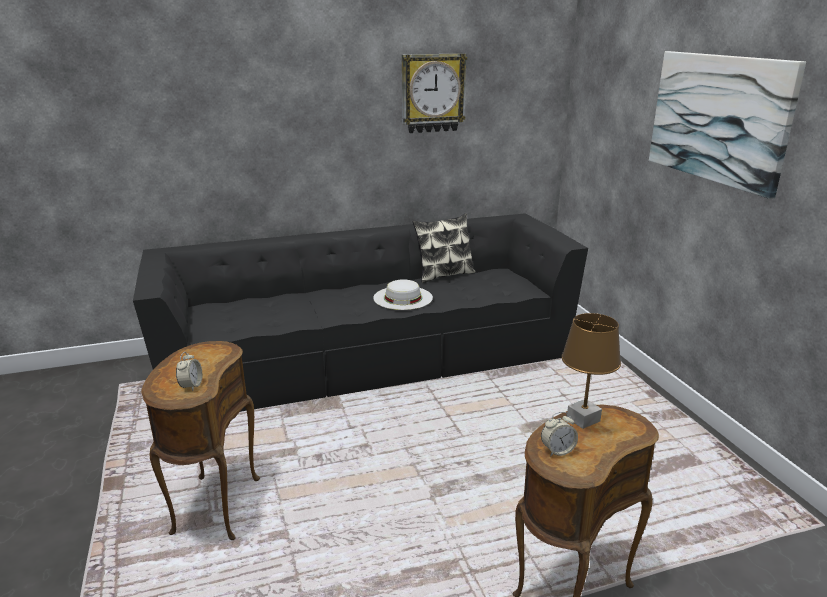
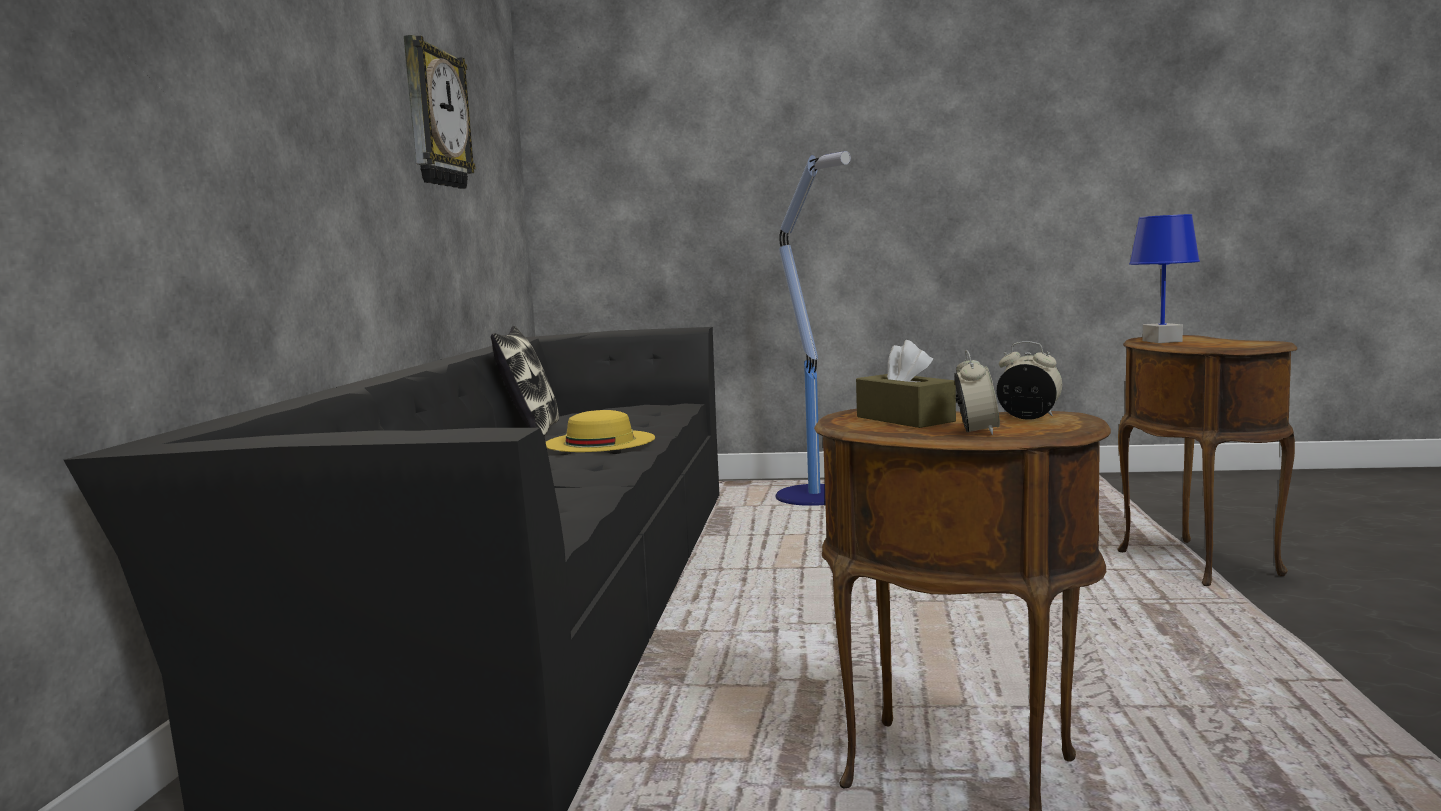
camera: 65 degrees left, 15 degrees down
(198, 358) = (905, 419): none -> brown tissue box
(403, 297) = (599, 441): white hat -> yellow hat
(557, 451) = (1231, 344): alarm clock -> alarm clock (976, 431)
(583, 420) = (1162, 341): brown table lamp -> blue table lamp
(600, 391) = (816, 497): none -> floor lamp
(718, 118) = (837, 129): picture -> none

